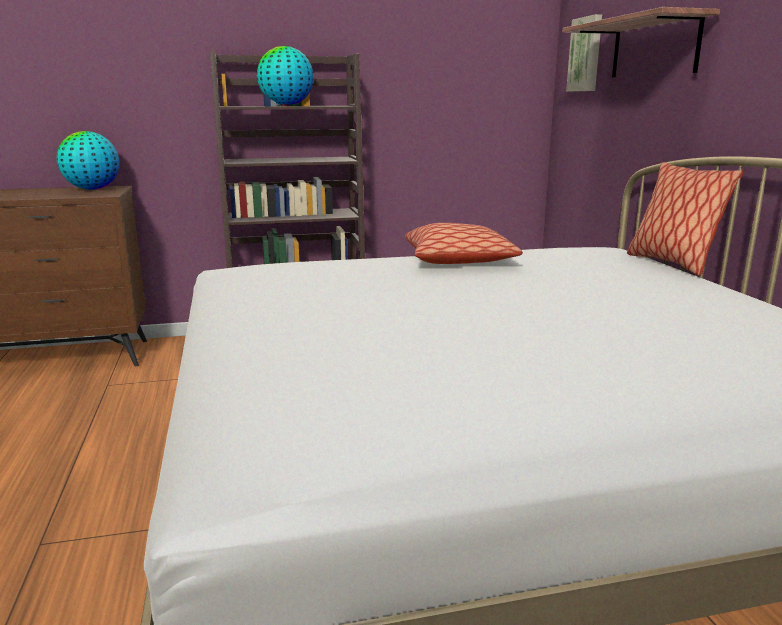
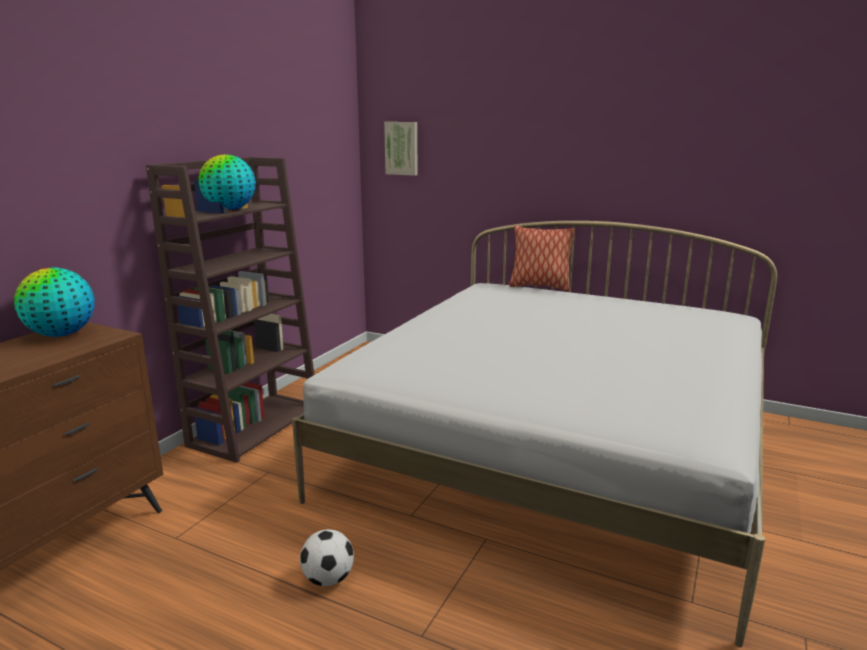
camera: 50 degrees left, 0 degrees up
(98, 463) = (328, 579): none -> football
(459, 260) = (458, 314): pillow -> none
(654, 48) = (479, 151): shelf -> none

